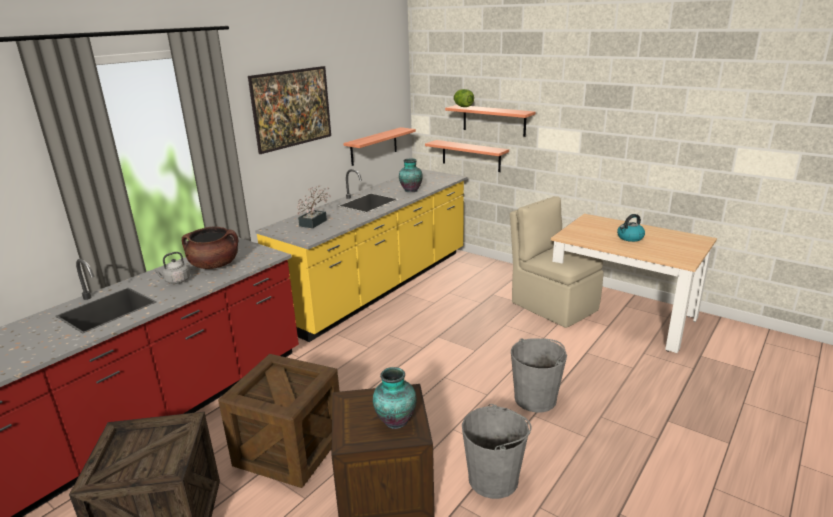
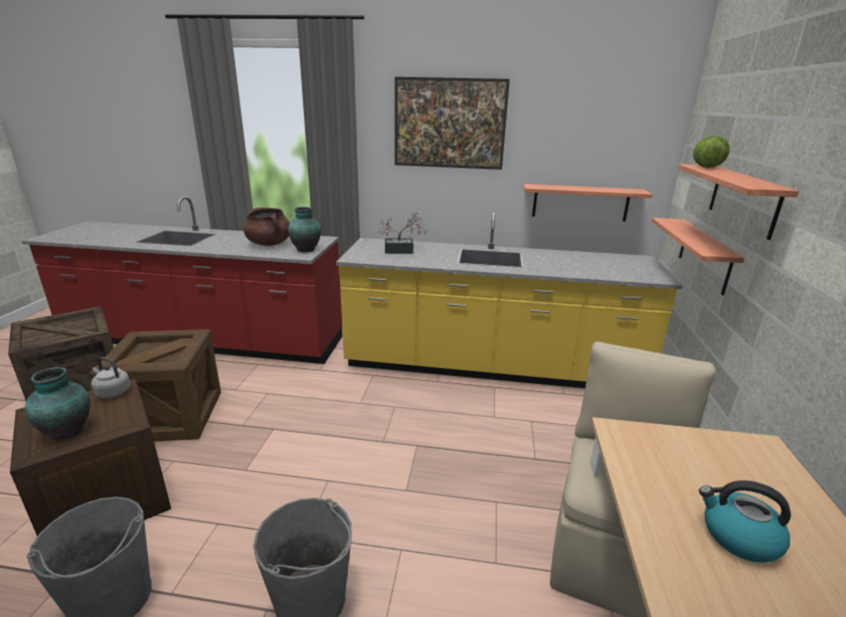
camera: 60 degrees right, 0 degrees up
(176, 281) = (231, 241): grey kettle -> grey kettle (112, 392)
(410, 190) = (563, 267): vase -> vase (306, 249)

